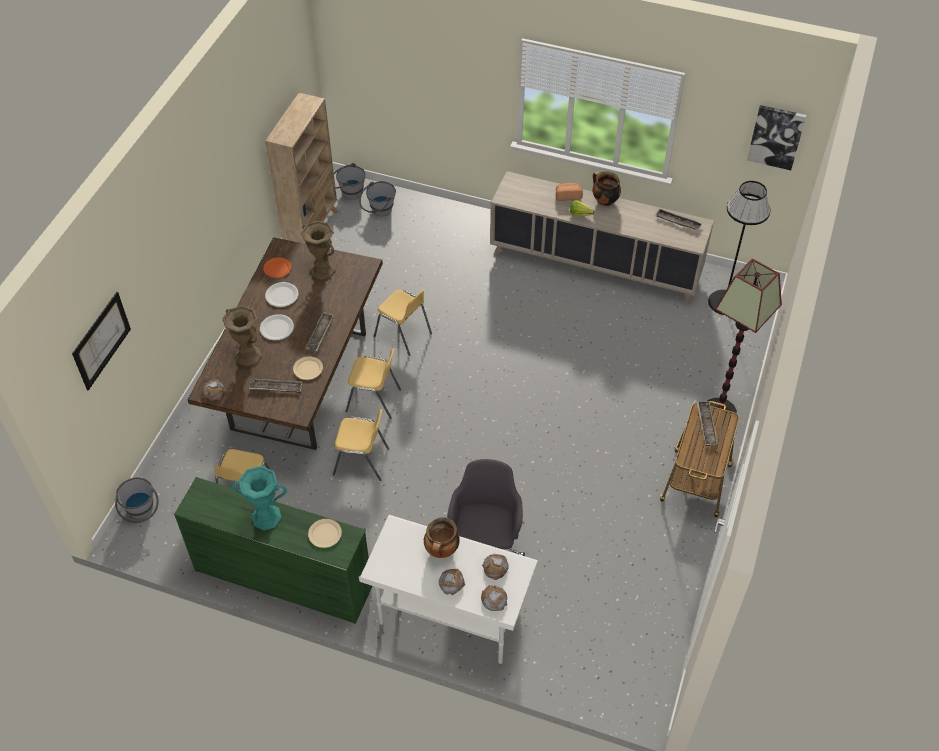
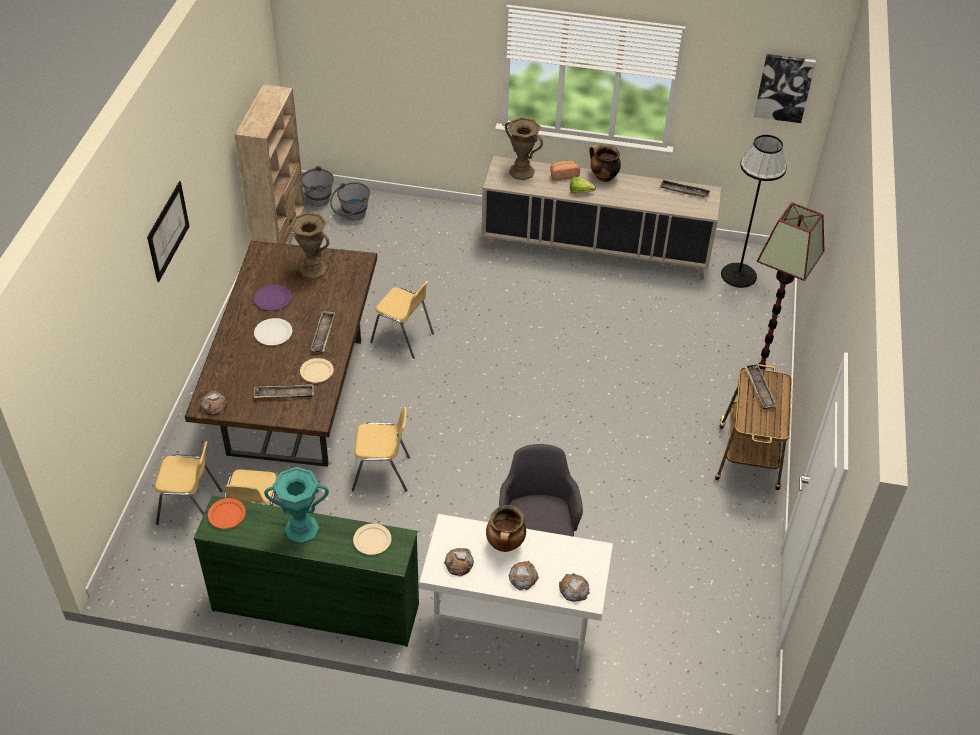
camera: 10 degrees left, 5 degrees down
(101, 340) = (91, 347): picture -> picture (168, 231)
(142, 513) = (138, 555): grey bucket -> none
(248, 356) = (246, 364): brown vase -> brown vase (521, 172)
(277, 268) = (262, 272): orange plate -> orange plate (226, 514)
(282, 295) = (272, 299): white plate -> purple plate
(374, 400) = (383, 408): yellow chair -> yellow chair (190, 507)
(495, 567) = (568, 556): bread -> bread (459, 563)

